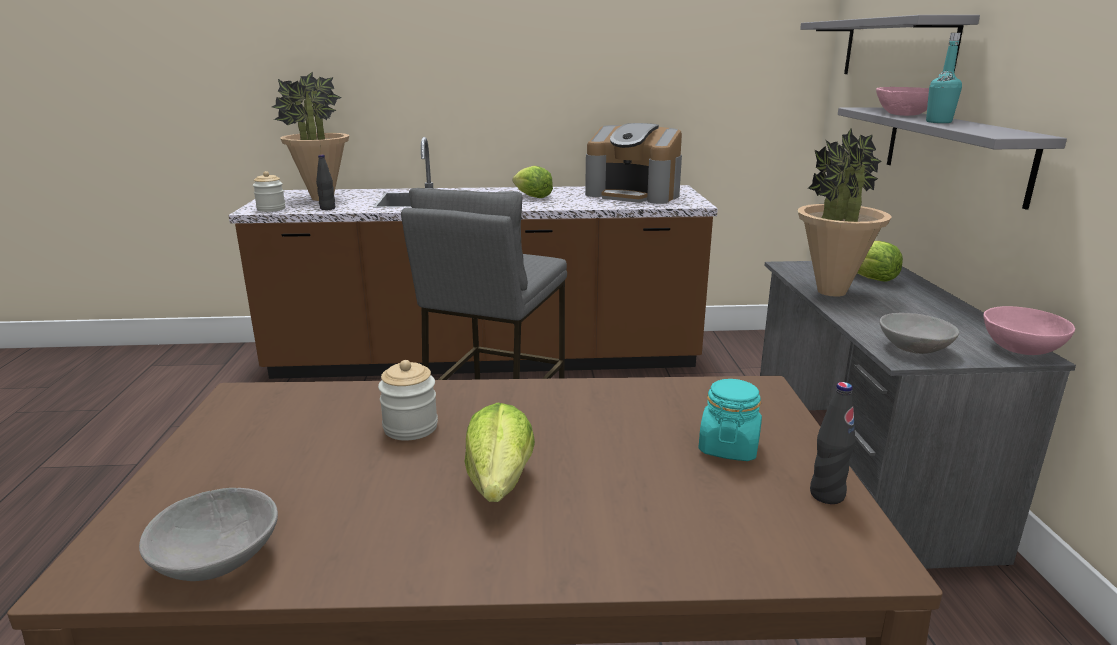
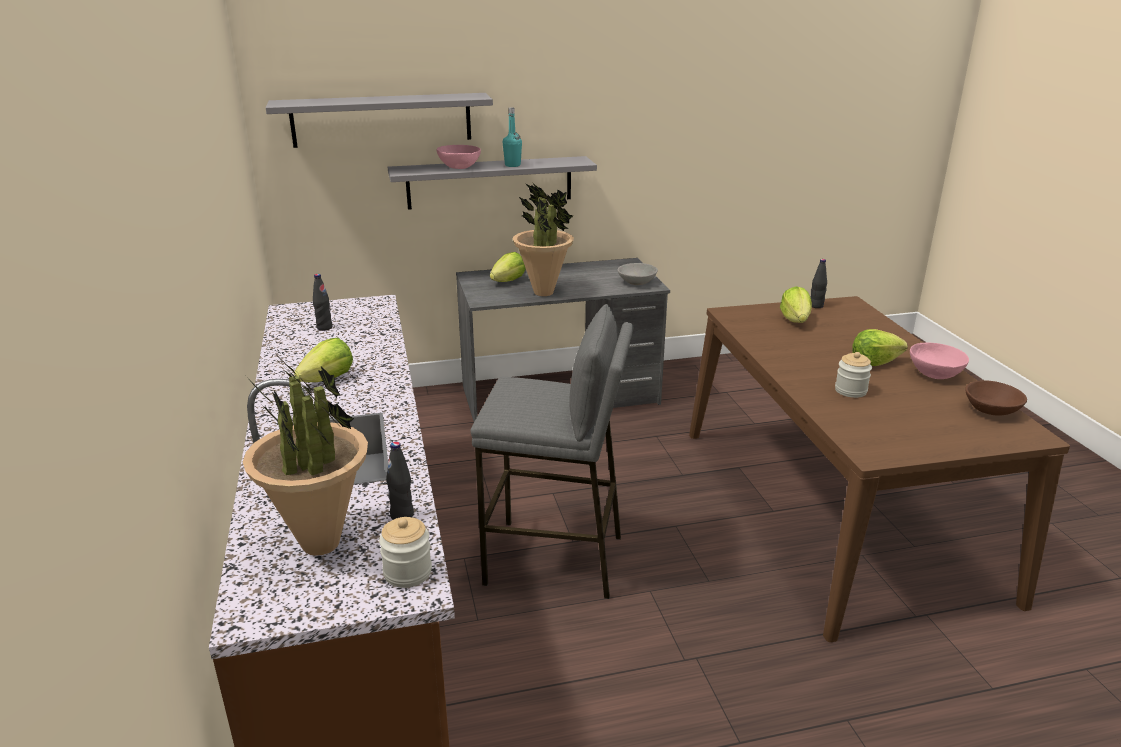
camera: 100 degrees left, 5 degrees up
(218, 560) = (990, 410): grey bowl -> brown bowl
(634, 194) = (324, 327): coffee machine -> black bottle
(728, 447) = (795, 320): turquoise jar -> lettuce
(1021, 349) = (624, 263): pink bowl -> pink bowl (935, 374)

